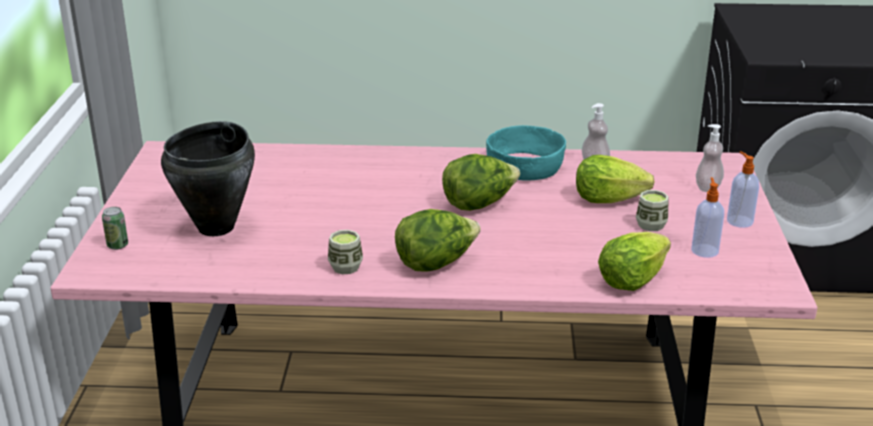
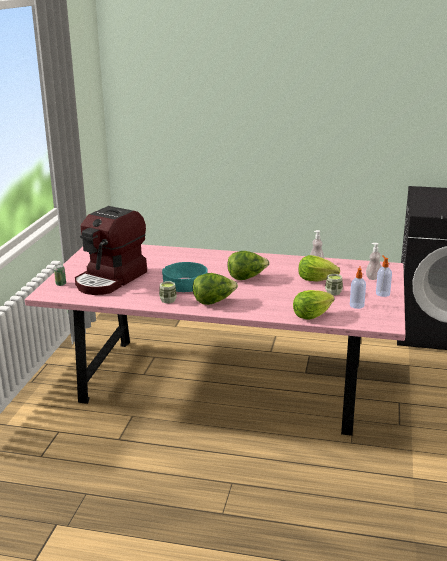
camera: 10 degrees right, 5 degrees down
(217, 227) = (111, 279): black cooking pot -> coffee machine
(526, 167) = (279, 262): turquoise bowl -> turquoise bowl (185, 285)

